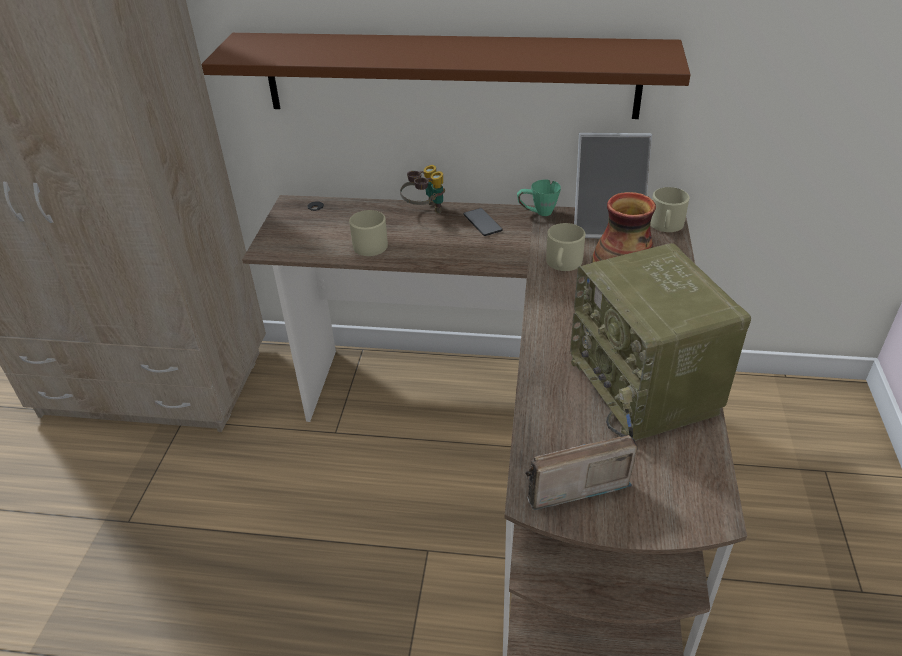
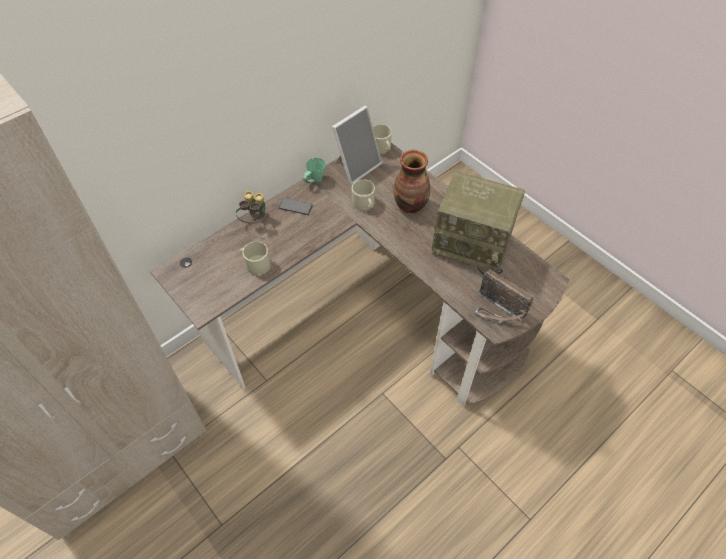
camera: 50 degrees left, 15 degrees up
(450, 75) = (243, 132): brown shelf -> none
(569, 483) = (498, 310): radio -> radio turned 75 degrees counterclockwise

